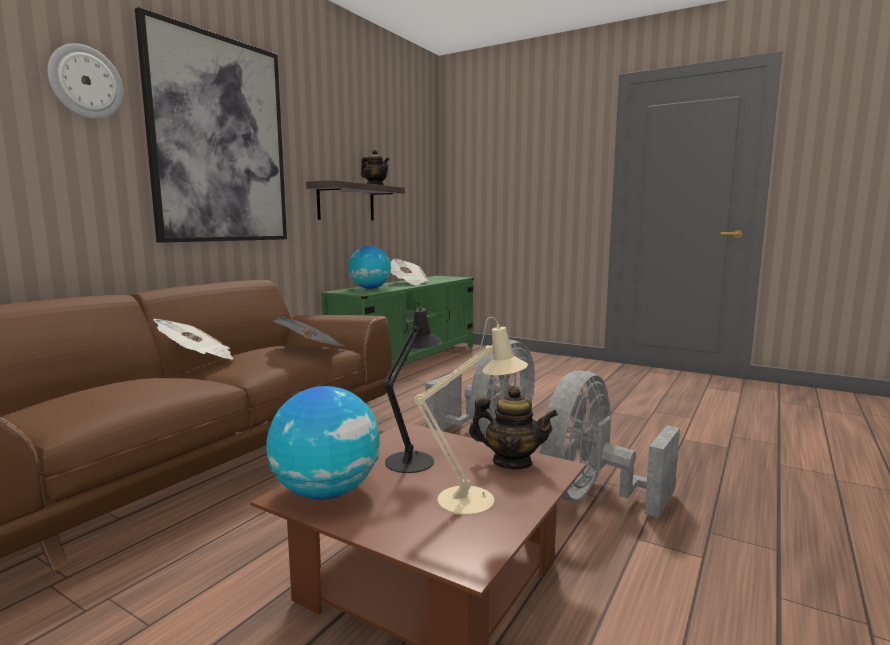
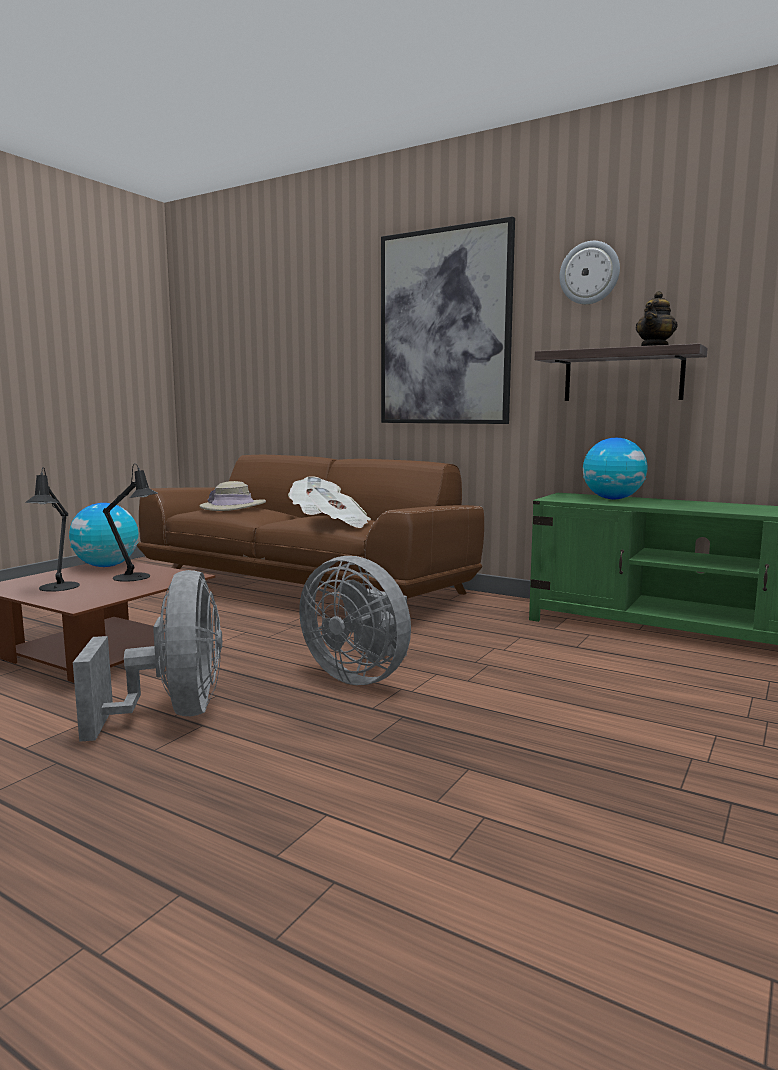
camera: 90 degrees right, 0 degrees up
(86, 82) = (350, 307): wall clock -> wall clock (589, 273)
(115, 389) = (233, 507): none -> beige hat
(407, 283) = (708, 505): newspaper -> none
(474, 499) = (57, 588): beige table lamp -> black table lamp
(512, 462) = (100, 596): teapot -> none
(592, 497) = (173, 713): grey fan -> grey fan turned 45 degrees clockwise

